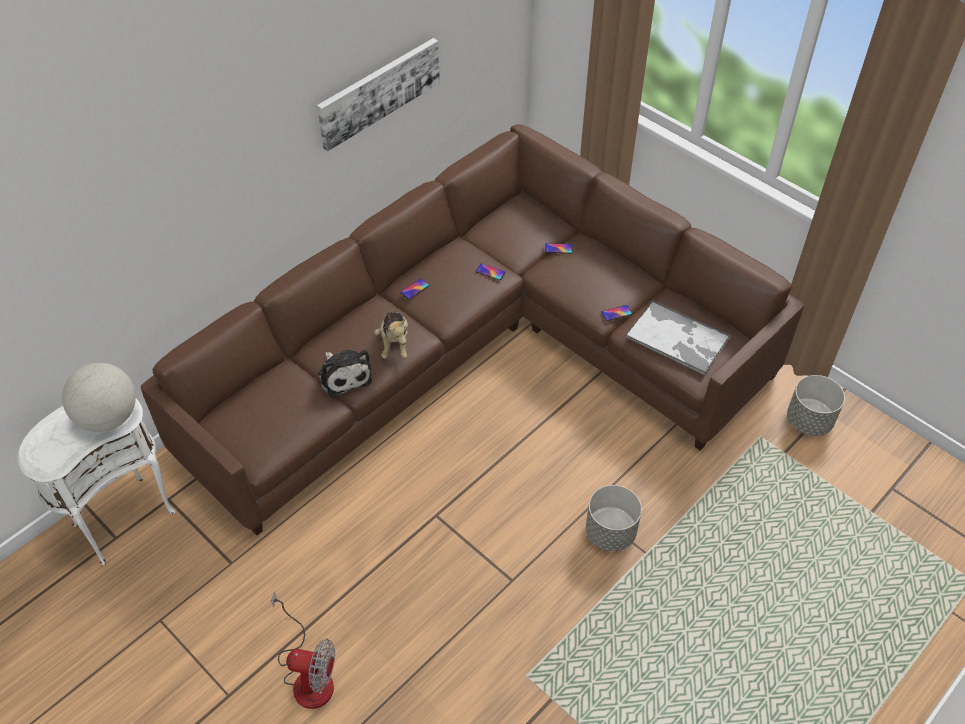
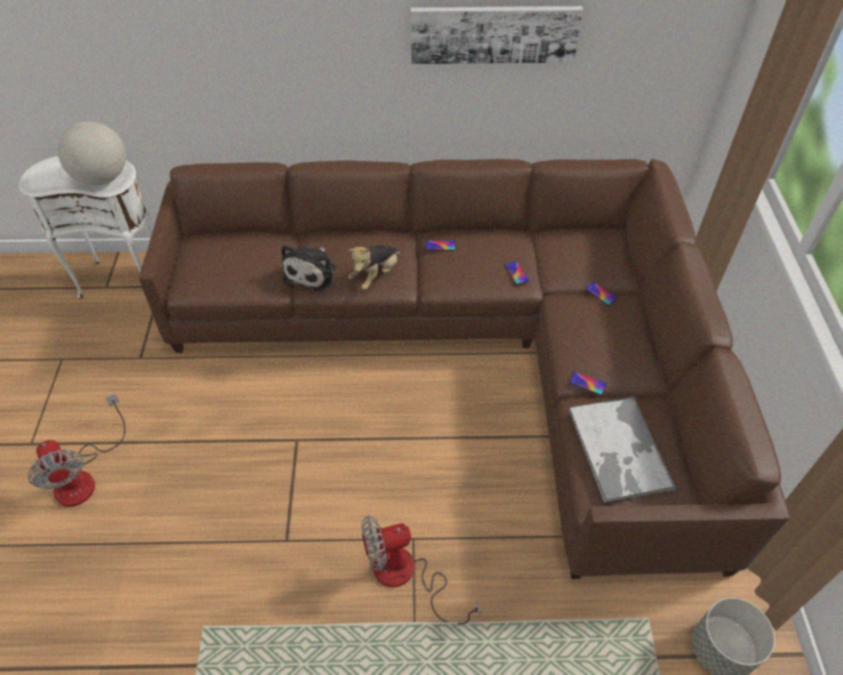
camera: 45 degrees right, 0 degrees up
(611, 532) = (406, 576): grey planter -> fan

